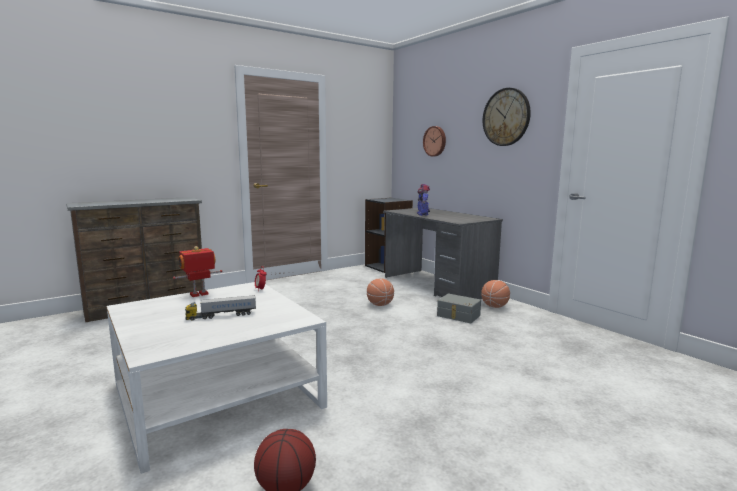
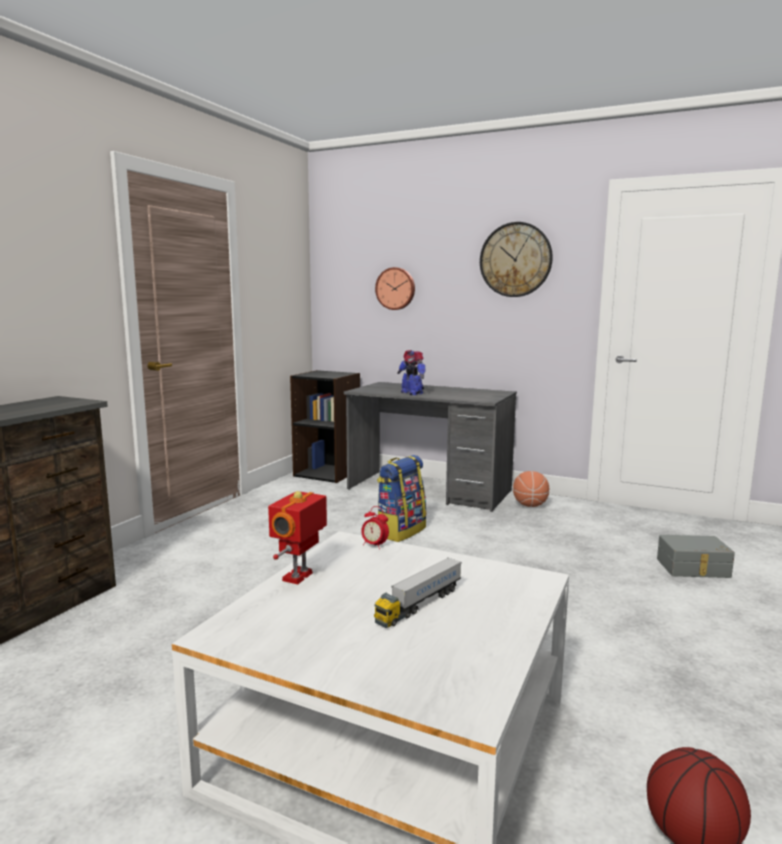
camera: 30 degrees left, 0 degrees up
(380, 305) = (400, 531): basketball -> backpack
(458, 316) = (512, 526): grey storage box -> grey storage box (693, 568)

